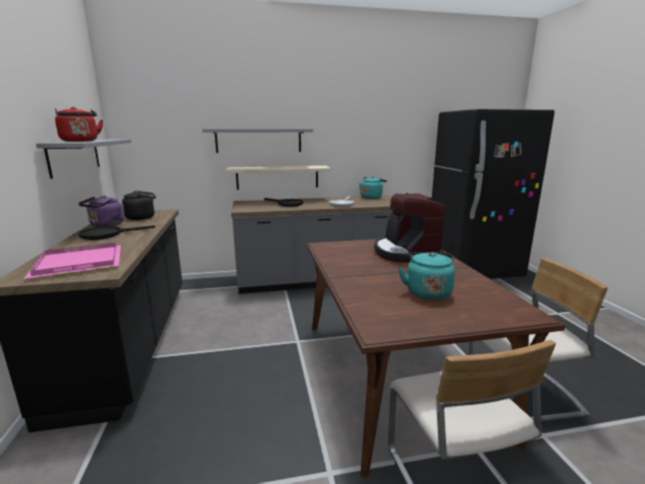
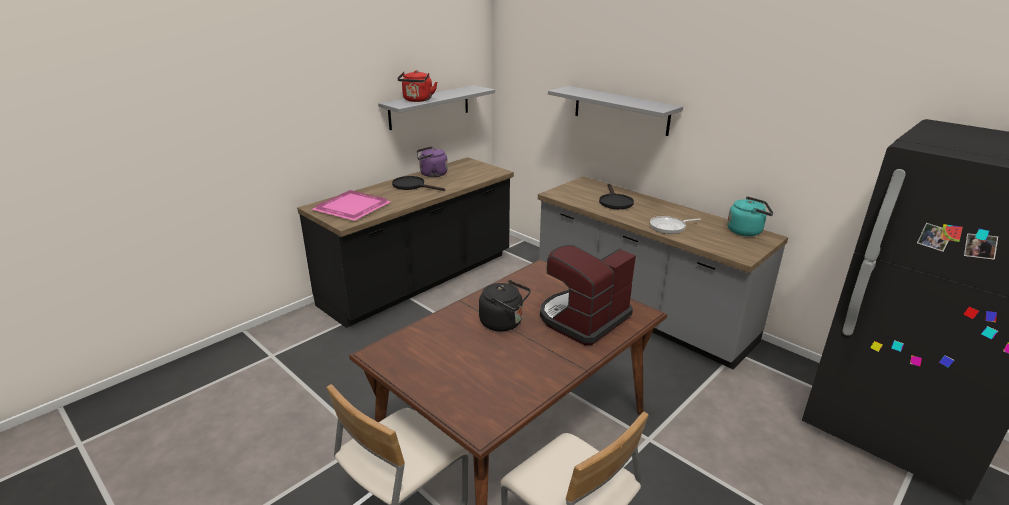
camera: 55 degrees right, 10 degrees up
(142, 217) = (468, 174): black kettle -> black kettle (504, 323)
(277, 177) = (635, 162): beige shelf -> none
(427, 292) = (478, 358): turquoise kettle -> none

